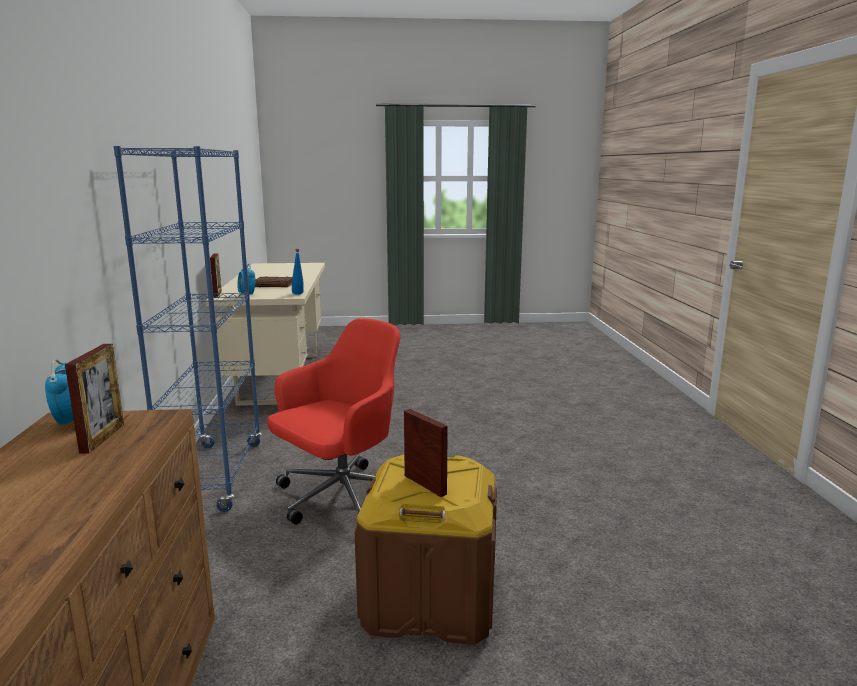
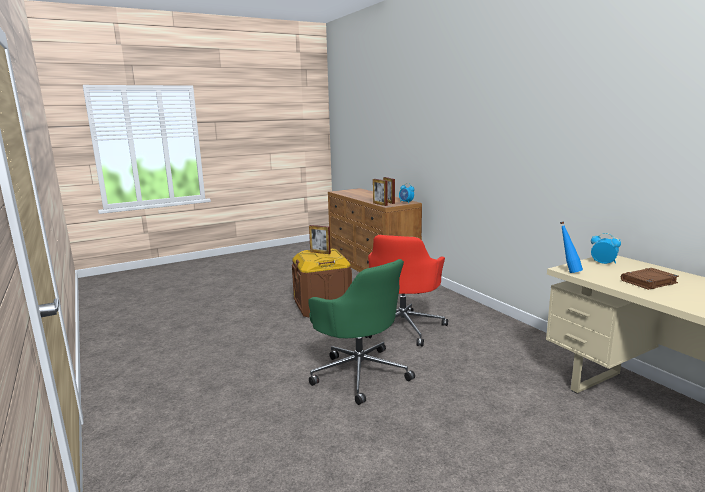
camera: 155 degrees right, 0 degrees up
(215, 476) = (489, 321): blue bookcase -> none
(217, 294) = (627, 259): picture frame -> picture frame (380, 204)
(468, 456) = (359, 373): none -> green office chair

